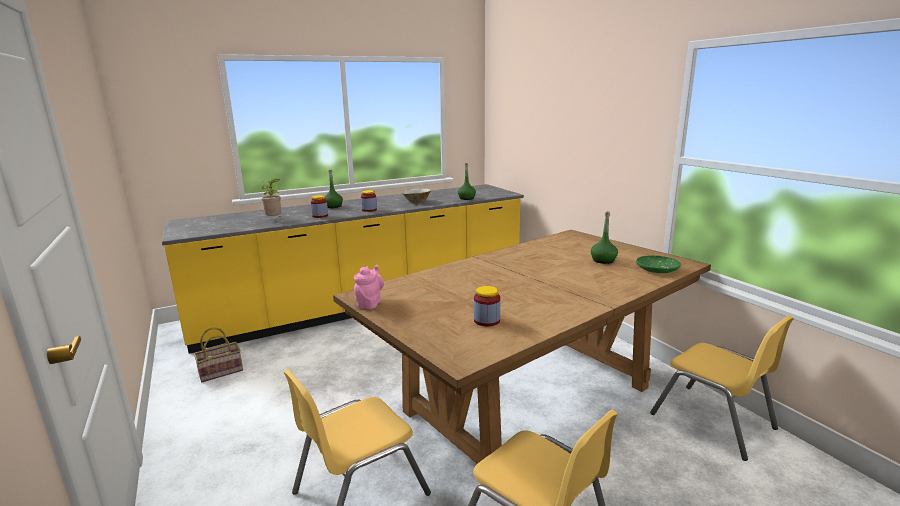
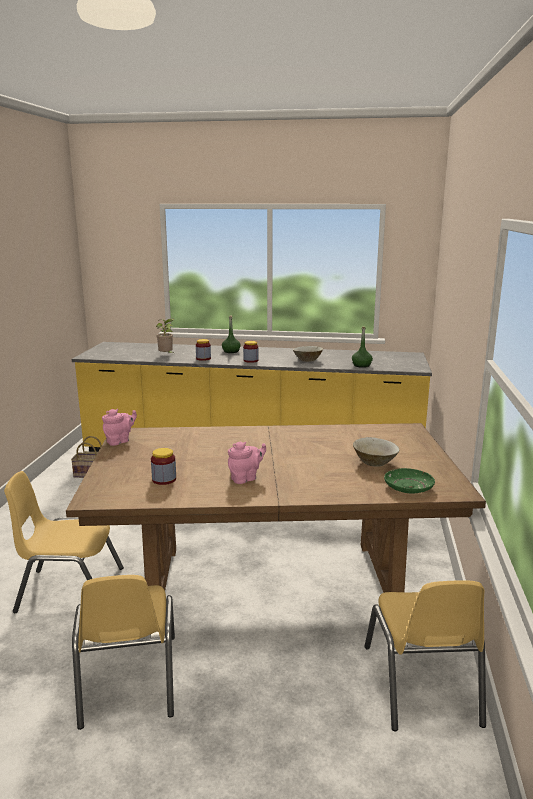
camera: 35 degrees right, 0 degrees up
(547, 298) = (245, 478): none -> pink teapot
(603, 260) = (375, 462): green bottle -> beige bowl

